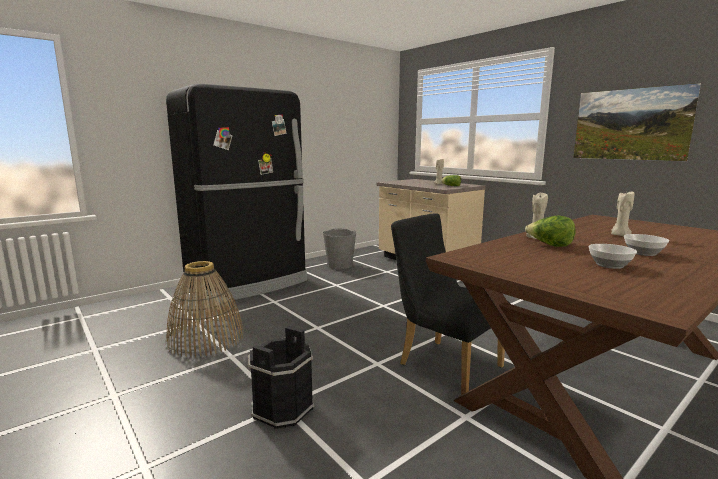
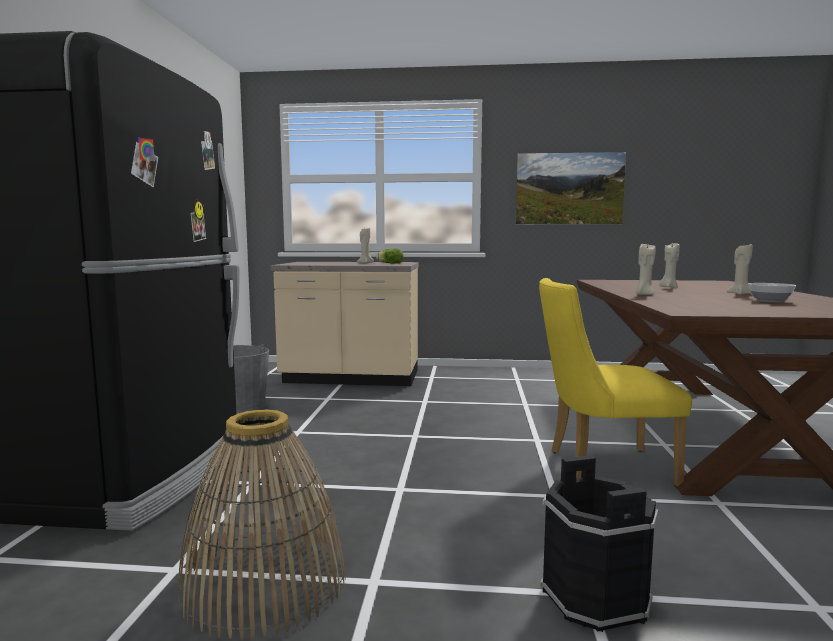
camera: 45 degrees left, 5 degrees down
(443, 363) = (600, 467): black chair -> yellow chair
(550, 245) = (680, 297): lettuce -> none
(643, 253) = (739, 294): bowl -> beige candle

